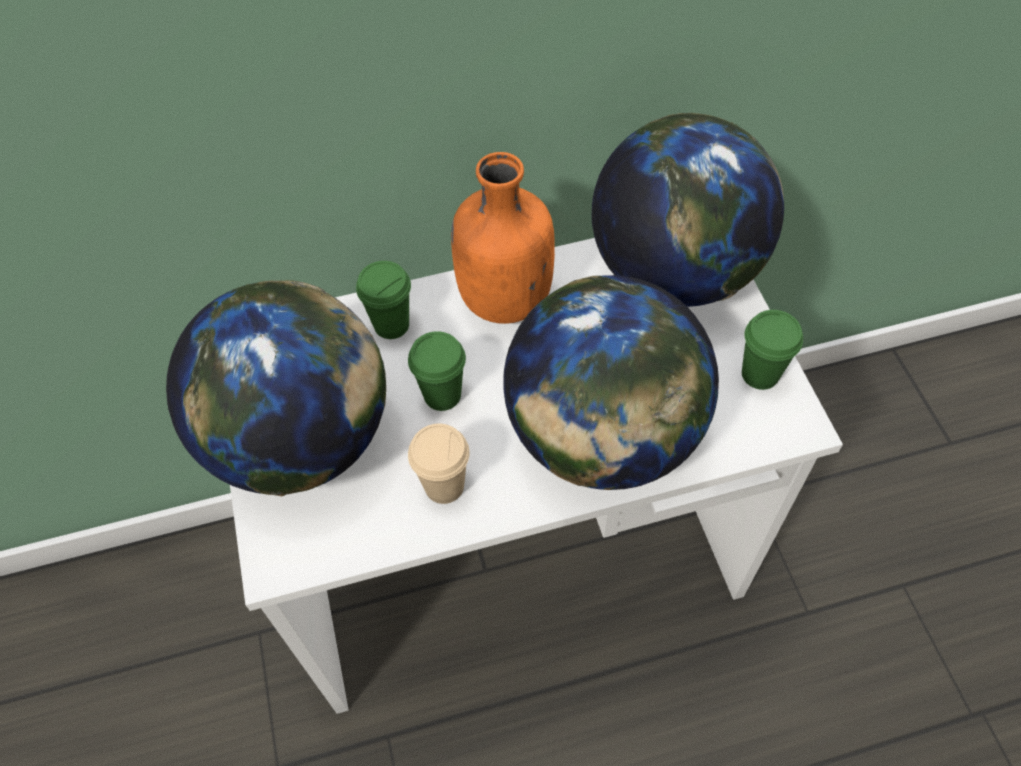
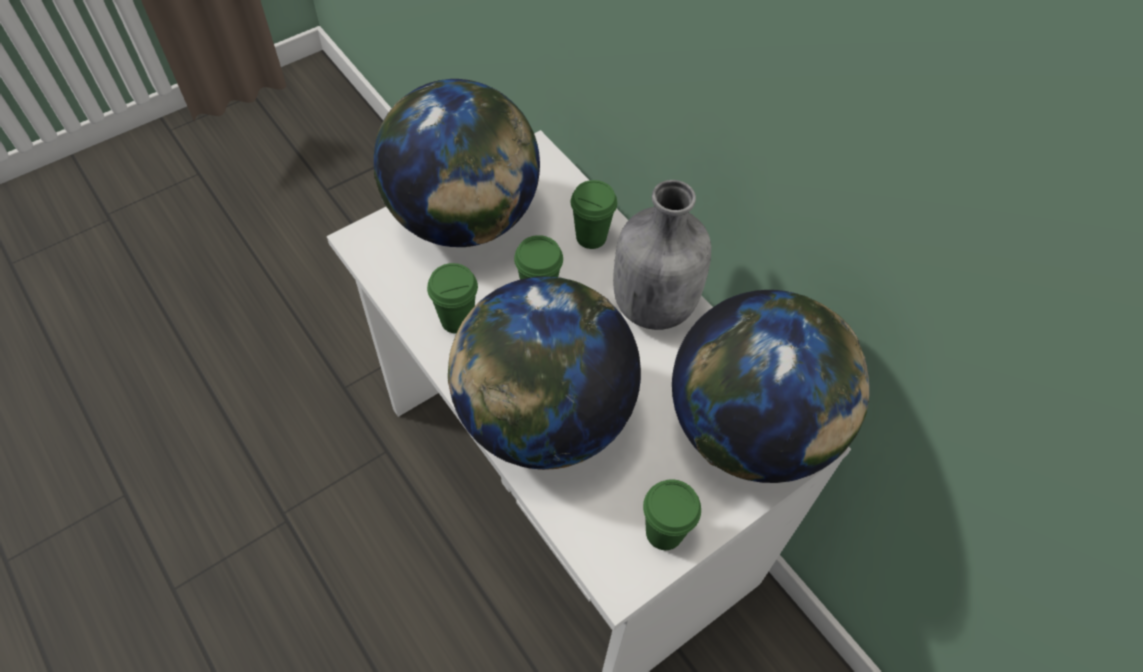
camera: 65 degrees right, 0 degrees up
(444, 486) = (457, 320): beige cup -> green cup
(503, 299) = (653, 304): orange bottle -> grey bottle

